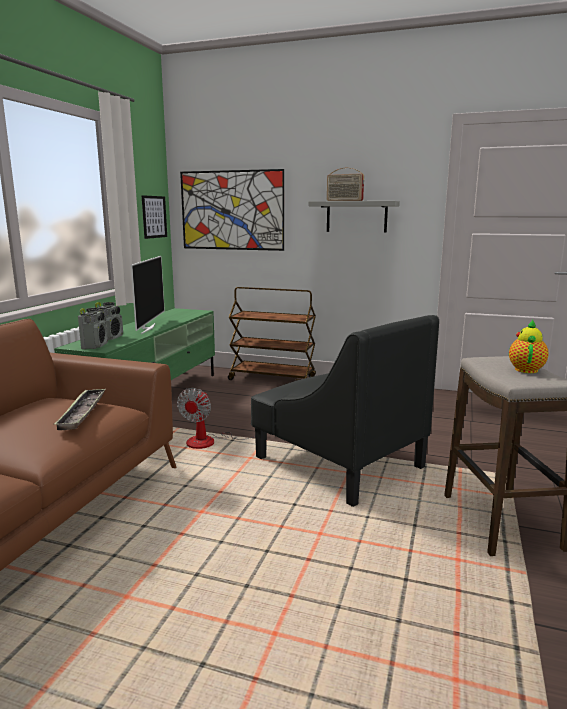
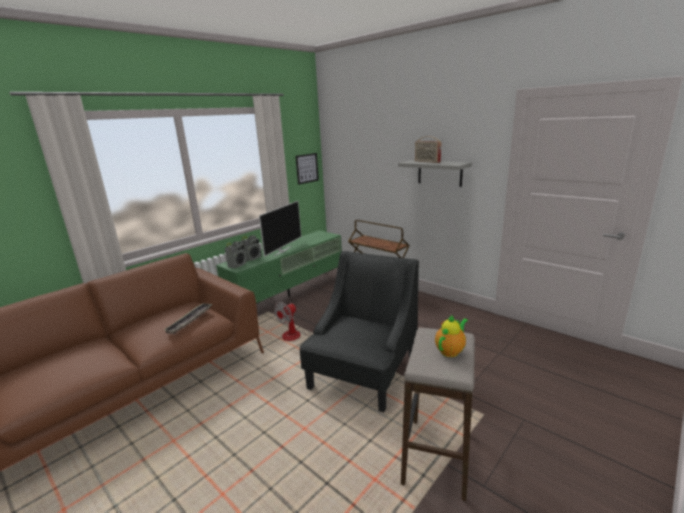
camera: 25 degrees right, 5 degrees up
(231, 210) = (357, 163): picture -> none
(338, 462) = (363, 371): black armchair -> black armchair turned 135 degrees counterclockwise

